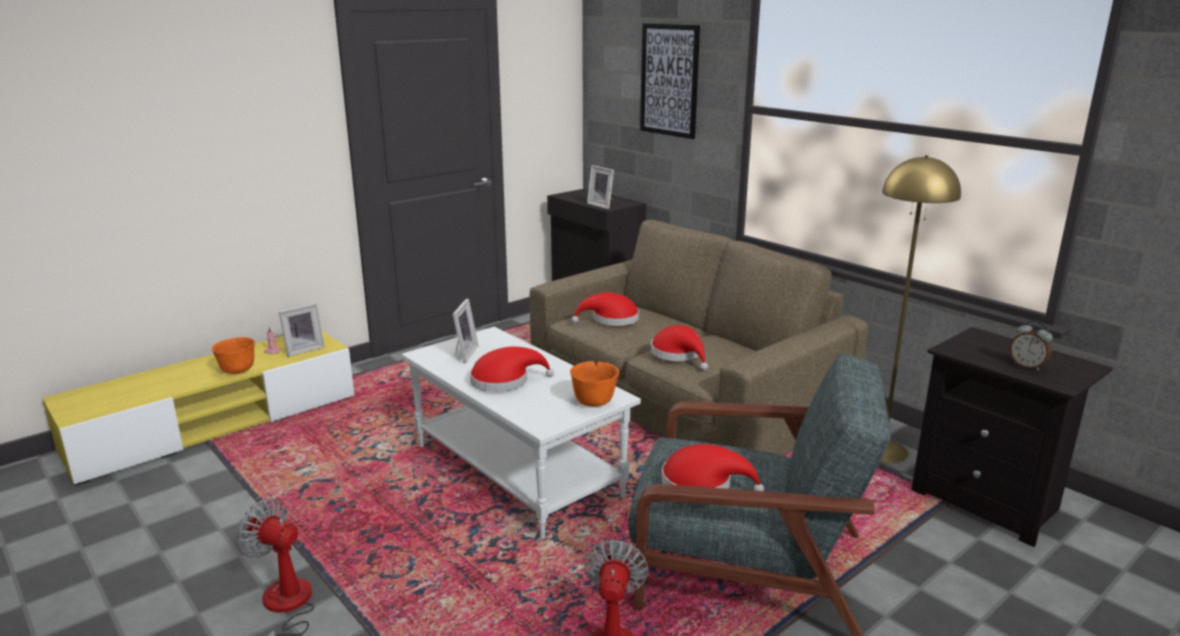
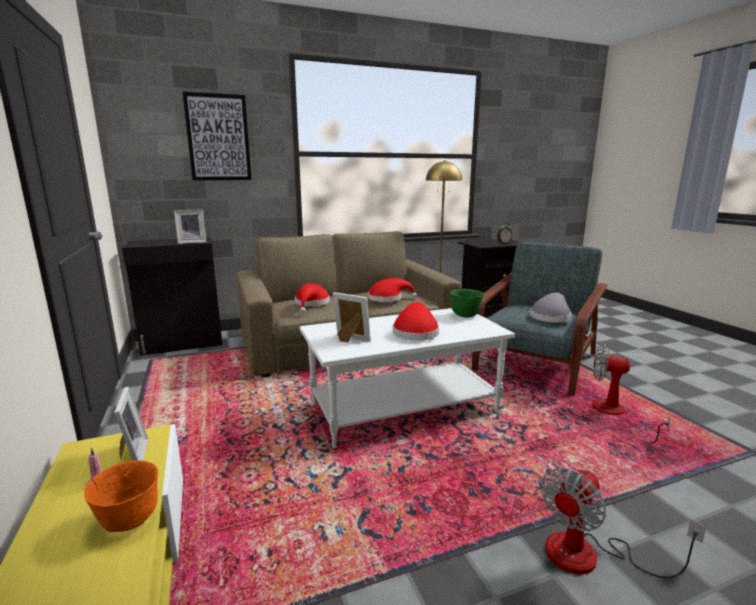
camera: 70 degrees left, 5 degrees down
(594, 402) = (464, 315): orange bowl -> green bowl
(702, 484) = (550, 317): red hat -> grey hat

